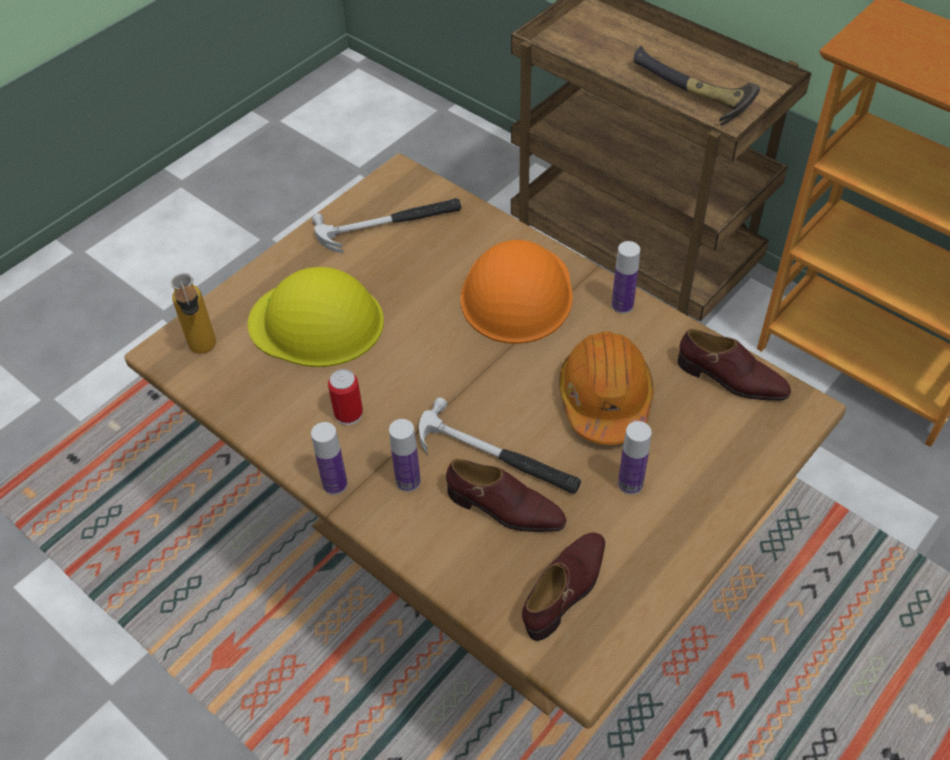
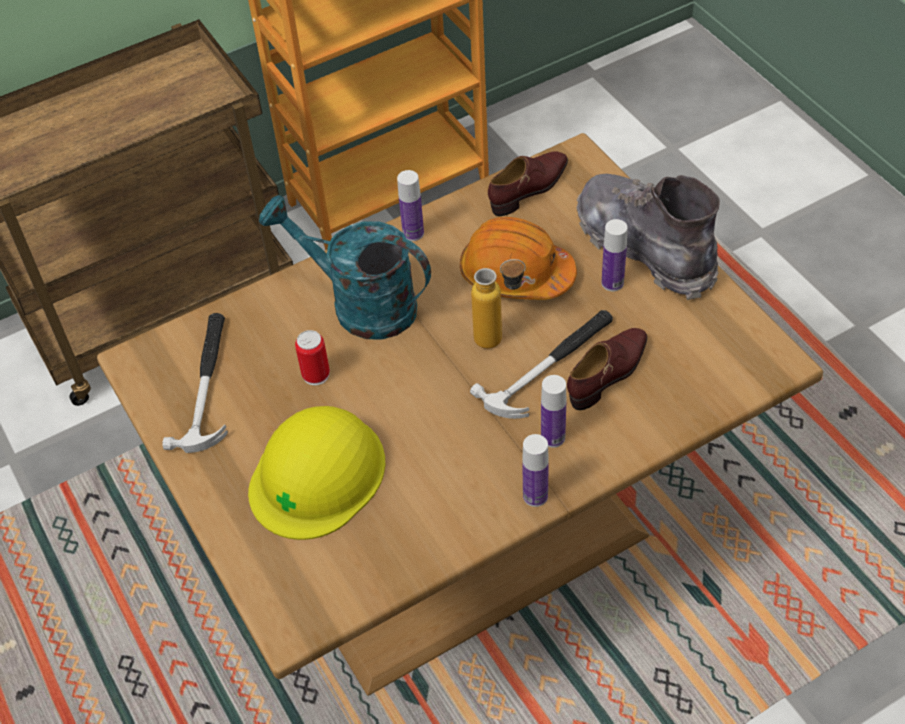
camera: 70 degrees left, 0 degrees up
(205, 352) = (312, 585): bottle -> bottle (500, 338)
(348, 414) = (453, 469): can -> can (316, 374)
(516, 293) = (360, 304): orange hard hat -> turquoise watering can
(566, 589) = (702, 352): brown shoe -> none
(690, 95) = (157, 112): hammer -> none
(696, 502) = (644, 248): none -> grey boot

